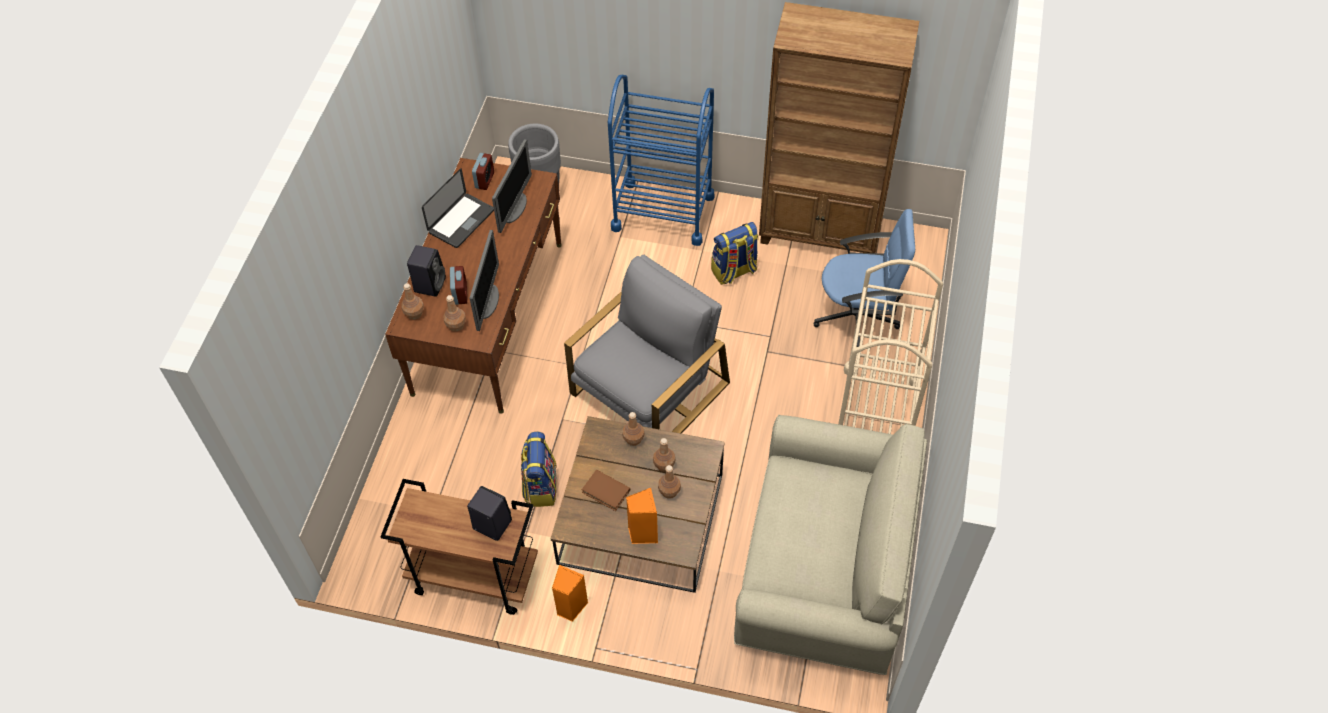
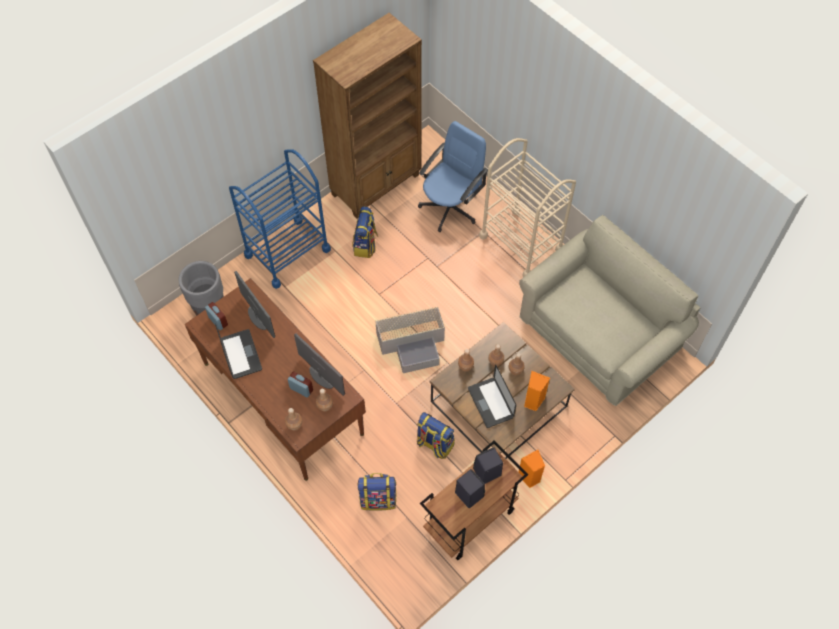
camera: 55 degrees left, 5 degrees up
(430, 283) = (277, 402): black speaker -> black speaker (468, 494)
(436, 473) = (378, 499): none -> backpack
(606, 491) = (490, 403): brown book -> laptop
(649, 389) = (413, 343): grey armchair -> grey storage box

